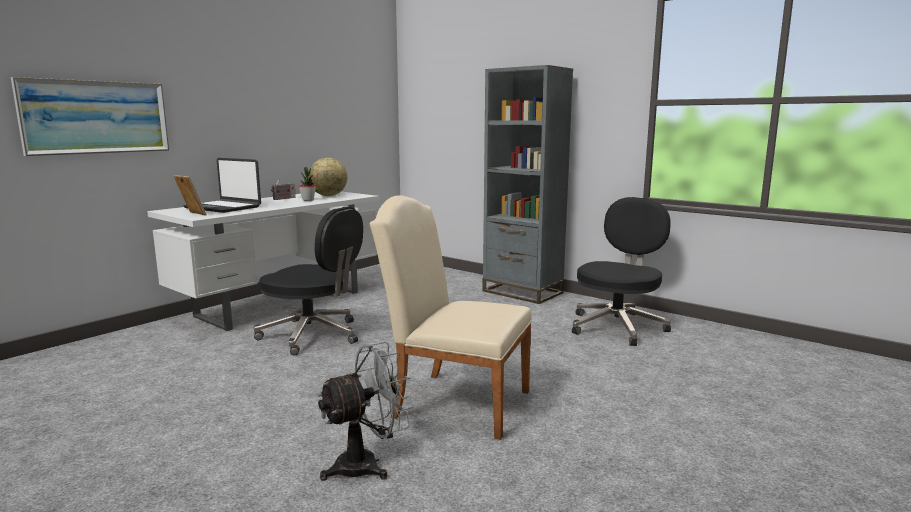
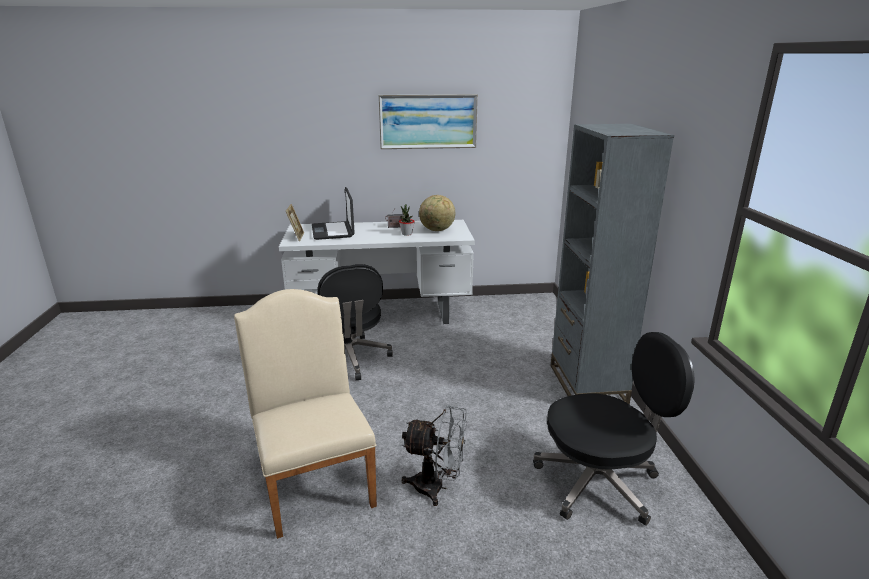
camera: 45 degrees right, 10 degrees up
(96, 117) = (257, 153): picture -> picture (428, 121)
(367, 464) = (190, 498): grey fan -> grey fan (437, 487)

